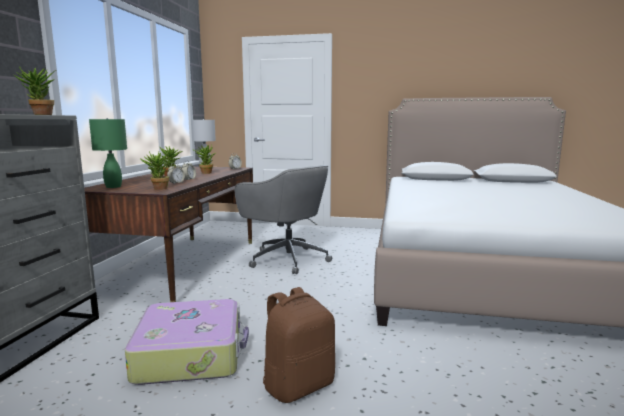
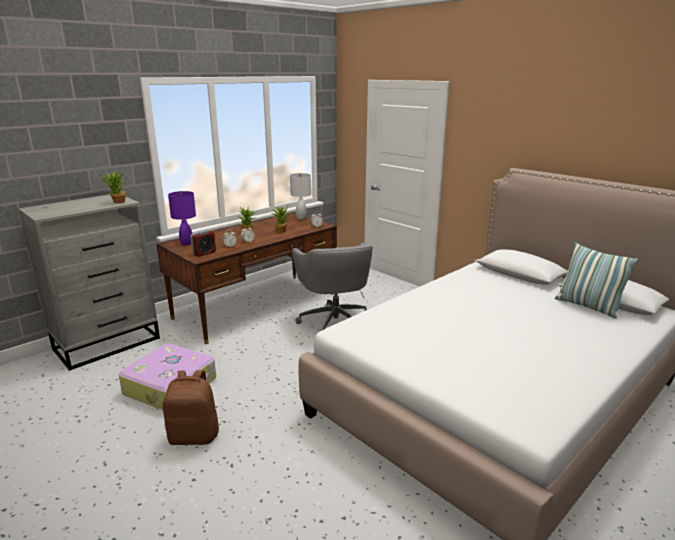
camera: 35 degrees right, 10 degrees up
(113, 186) = (186, 243): green table lamp -> purple table lamp
(157, 189) = (204, 253): potted plant -> alarm clock
(511, 184) = (587, 306): none -> pillow

